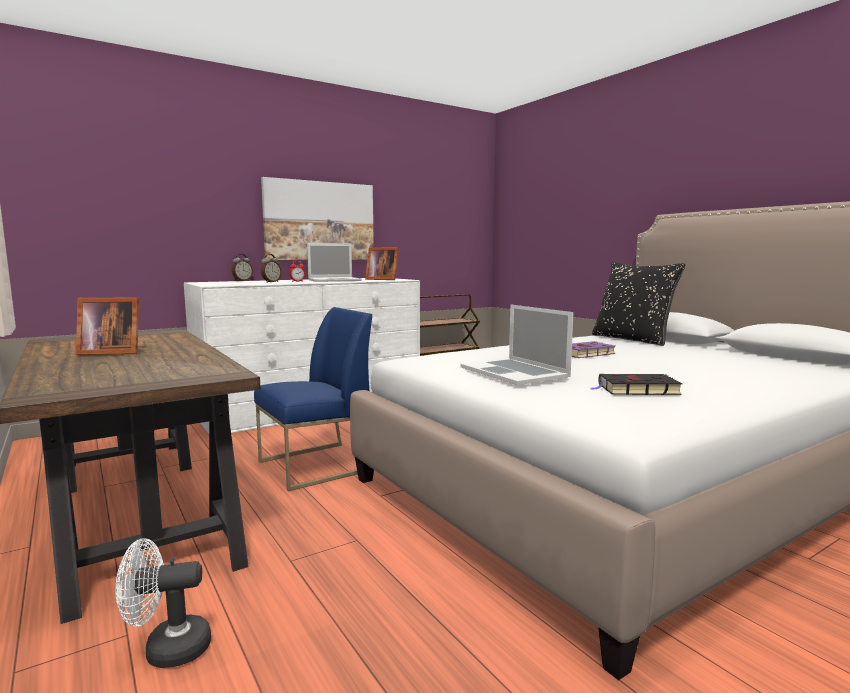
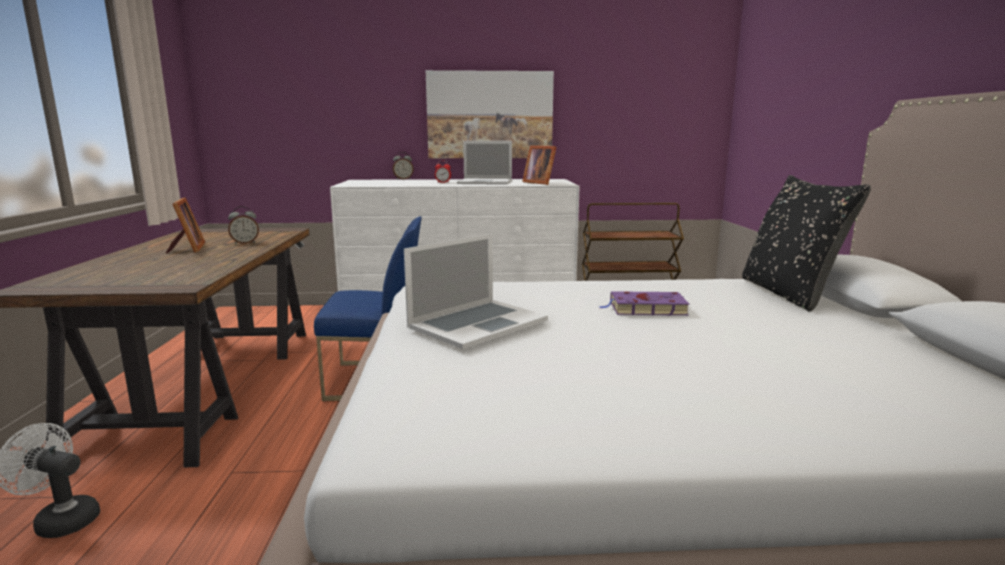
camera: 30 degrees right, 5 degrees up
(110, 352) = (187, 248): picture frame -> picture frame turned 135 degrees counterclockwise
(271, 282) = (414, 183): alarm clock -> alarm clock (245, 243)
(514, 372) = (477, 323): laptop -> laptop turned 135 degrees counterclockwise
(635, 389) = (561, 380): black book -> none

